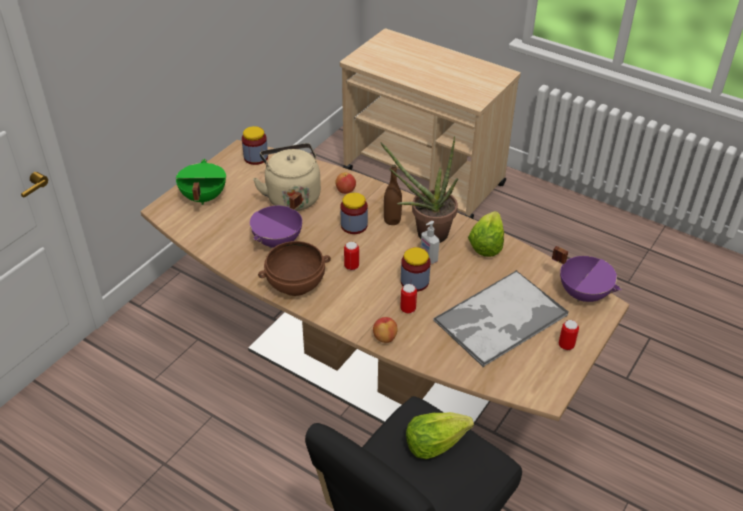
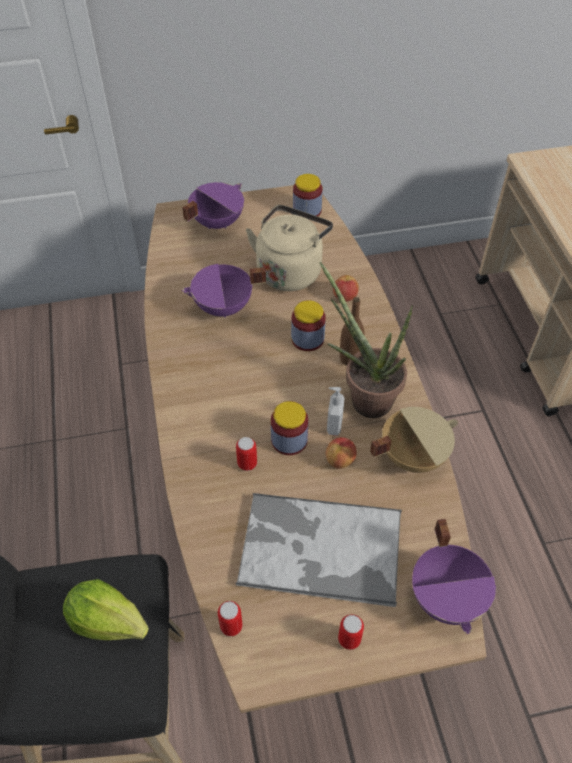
camera: 45 degrees right, 10 degrees up
(202, 197) = (216, 222): green cooking pot -> purple cooking pot
(296, 283) = (186, 360): brown bowl -> none
(351, 266) = (253, 379): can -> can (231, 626)
(385, 337) = (191, 475): apple -> apple (340, 460)
(486, 244) = (412, 455): lettuce -> beige cooking pot

